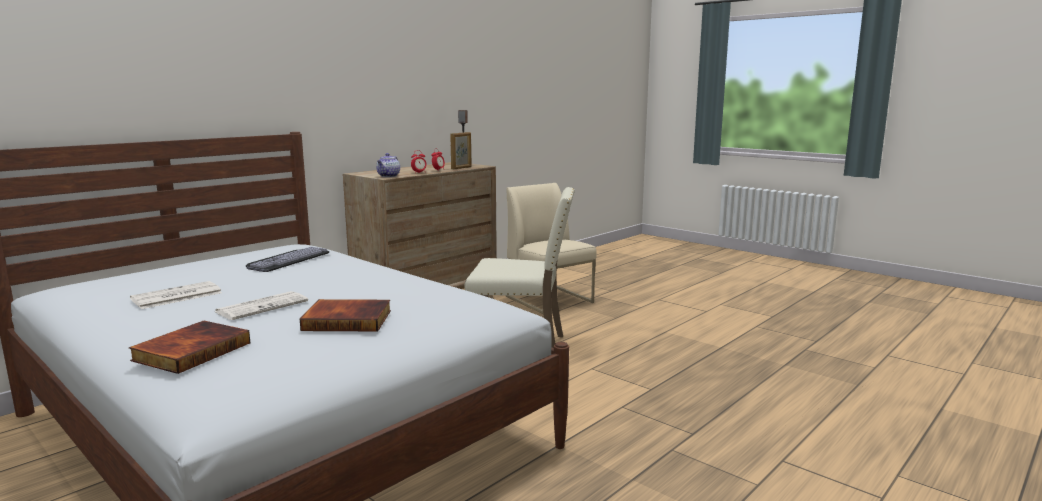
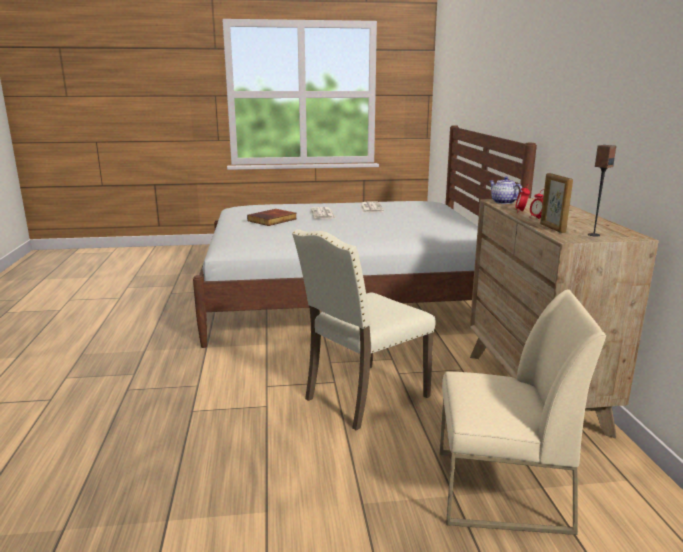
camera: 130 degrees right, 5 degrees up
(191, 351) = (286, 205): book -> none
(286, 259) = (419, 225): keyboard -> none

